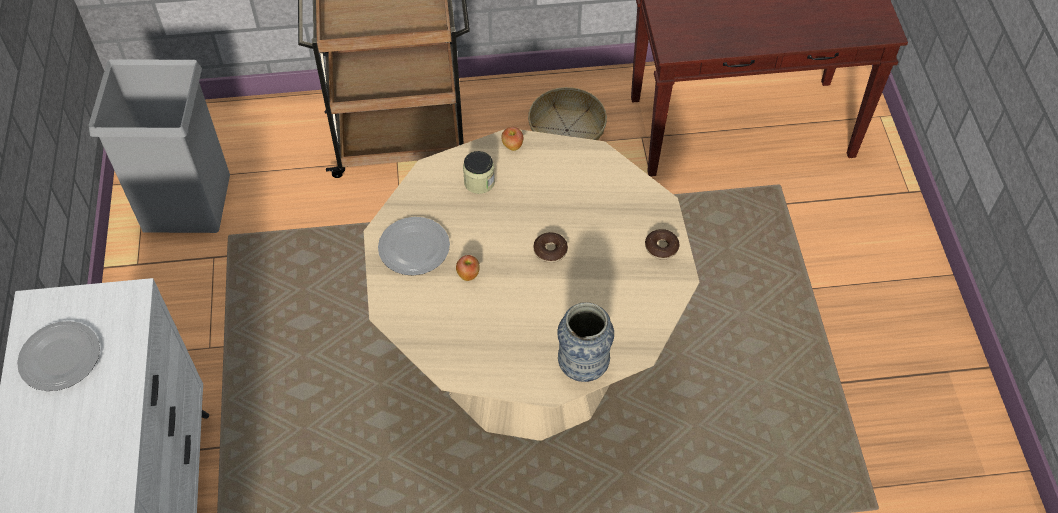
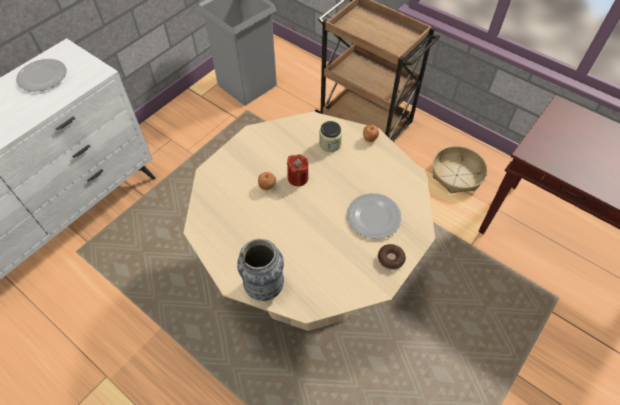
camera: 45 degrees right, 0 degrees up
(413, 248) = (257, 151): plate -> plate (373, 216)
(489, 242) = (298, 178): none -> red candle
(550, 251) = (324, 208): donut -> none

